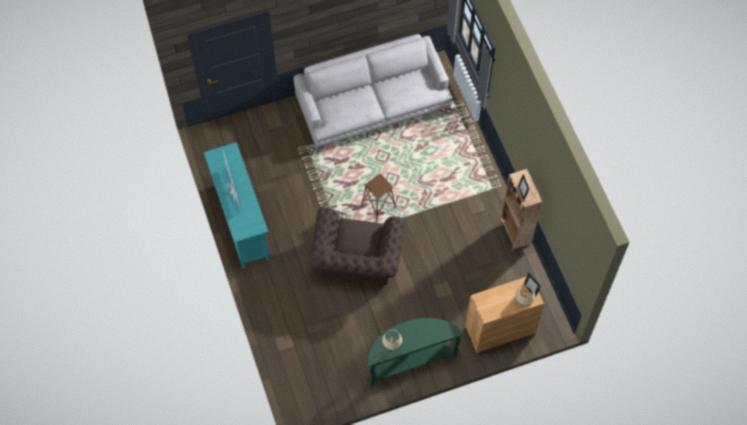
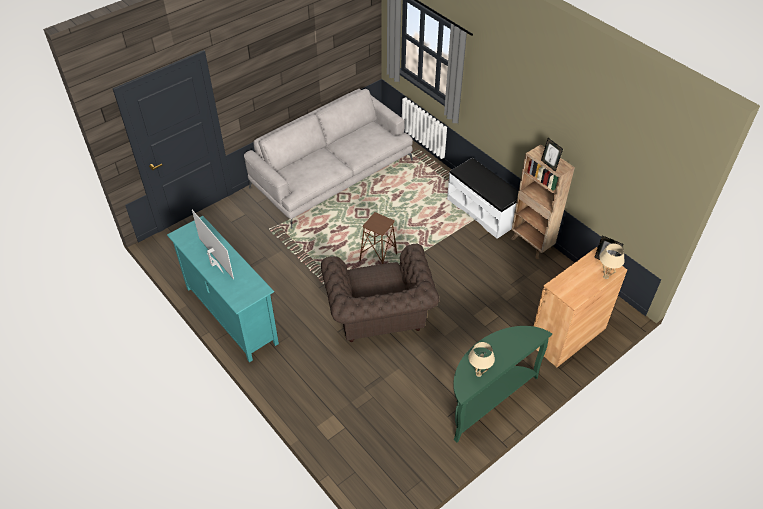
camera: 20 degrees left, 15 degrees down
(489, 187) = (483, 211): none -> white bench

